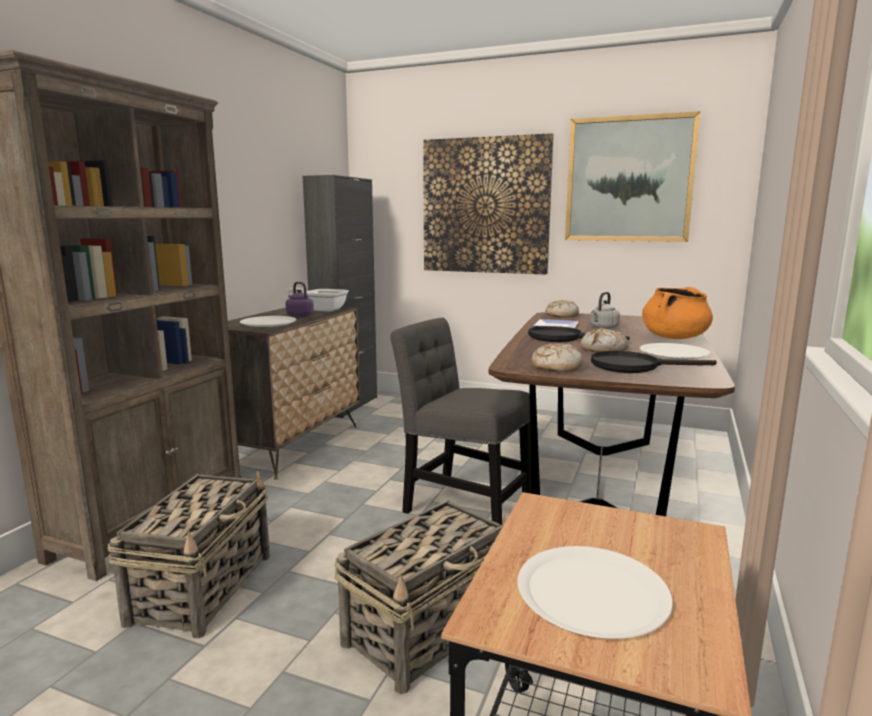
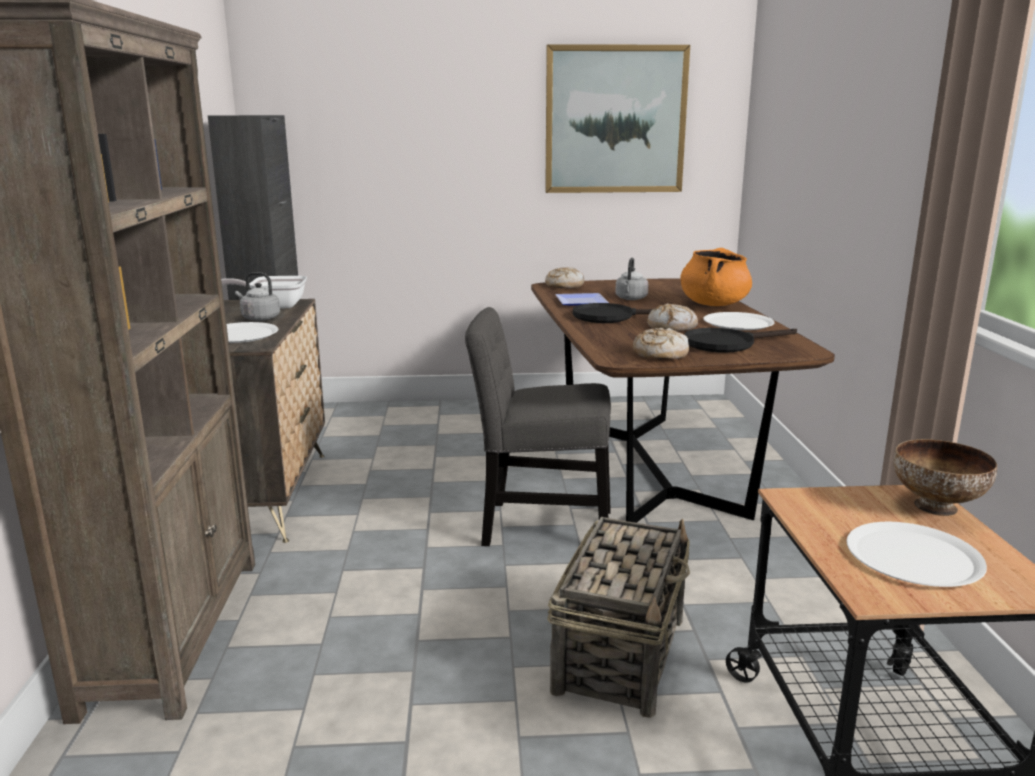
camera: 25 degrees left, 5 degrees up
(203, 587) = (335, 685): basket -> none
(299, 315) = (259, 318): purple kettle -> grey kettle
(485, 206) = (441, 151): picture -> none
(692, 550) = (936, 507): none -> bowl

